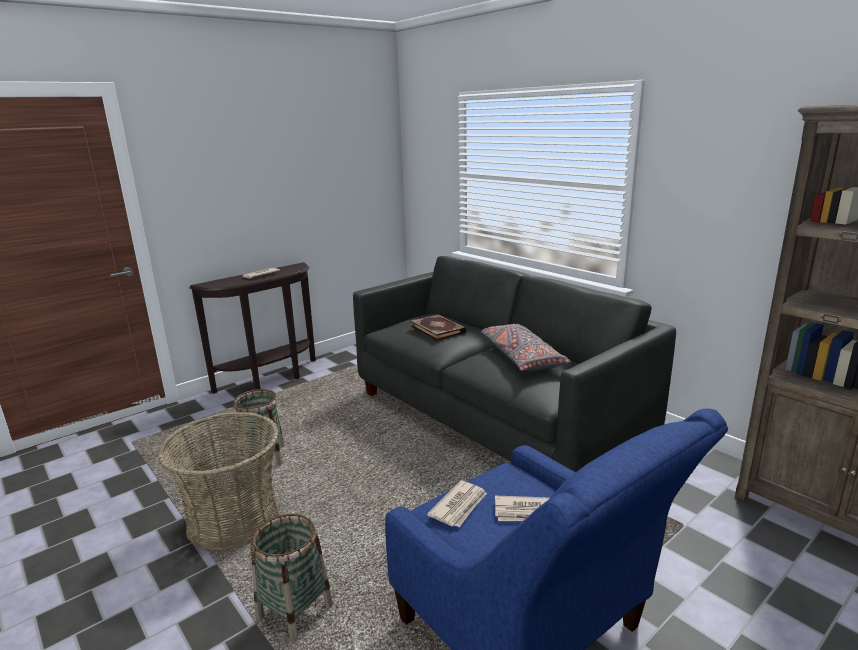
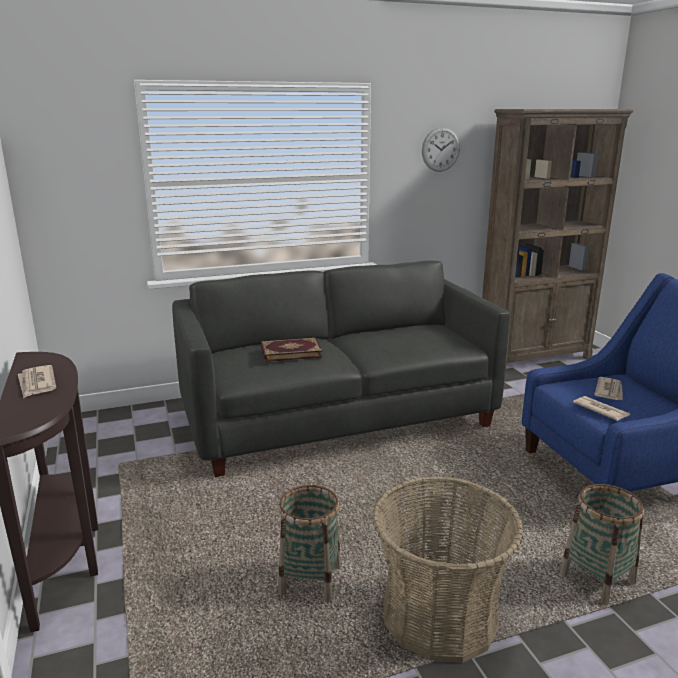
camera: 70 degrees left, 0 degrees up
(521, 357) = (390, 337): grey pillow -> none
(732, 164) = (440, 149): none -> wall clock

